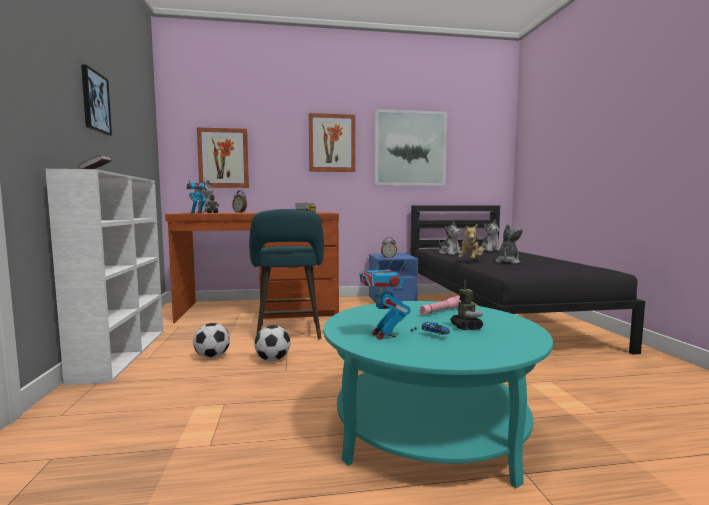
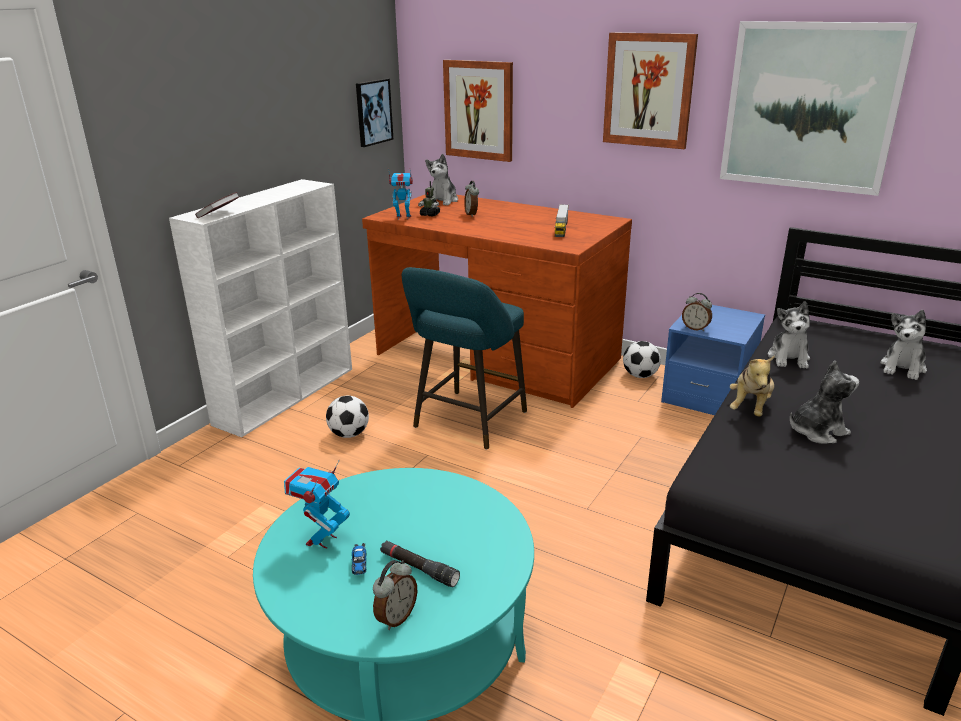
camera: 40 degrees right, 20 degrees up
(95, 102) = (252, 94): picture -> picture (373, 112)
(272, 360) = (395, 465): football -> football (640, 375)
(441, 311) = (460, 522): pink flashlight -> none
(466, 327) = (419, 568): toy robot -> black flashlight
(471, 261) = (750, 407): plush toy -> plush toy turned 45 degrees counterclockwise
(505, 342) = (396, 617): none -> alarm clock

